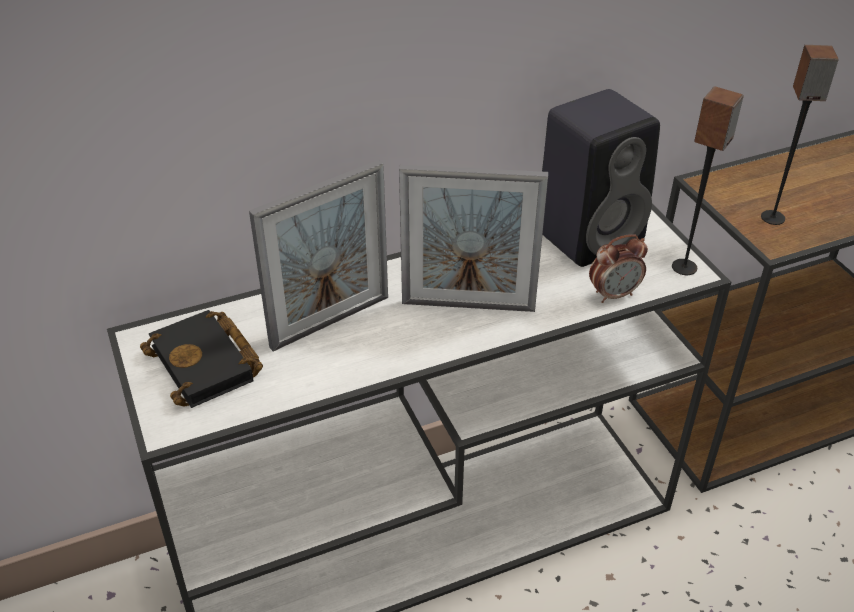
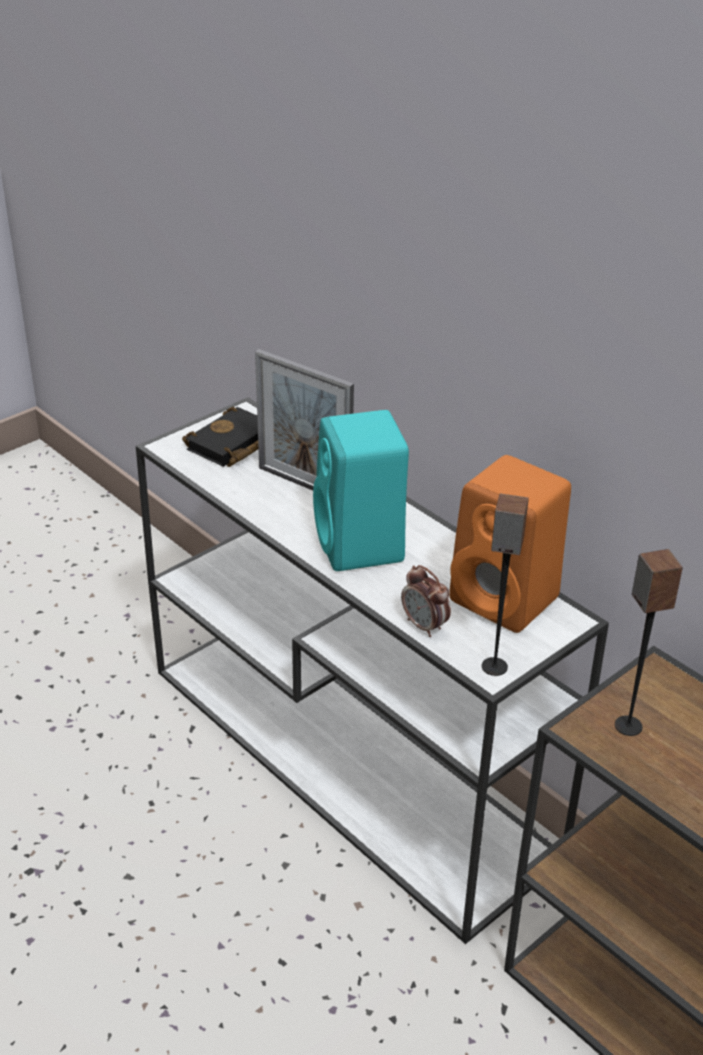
camera: 70 degrees right, 5 degrees down
(468, 305) = (361, 546): picture frame -> turquoise speaker
(591, 234) = (507, 600): black speaker -> orange speaker

